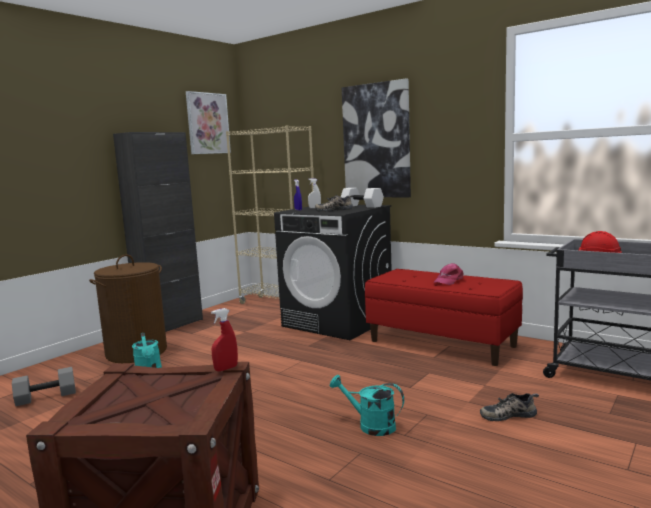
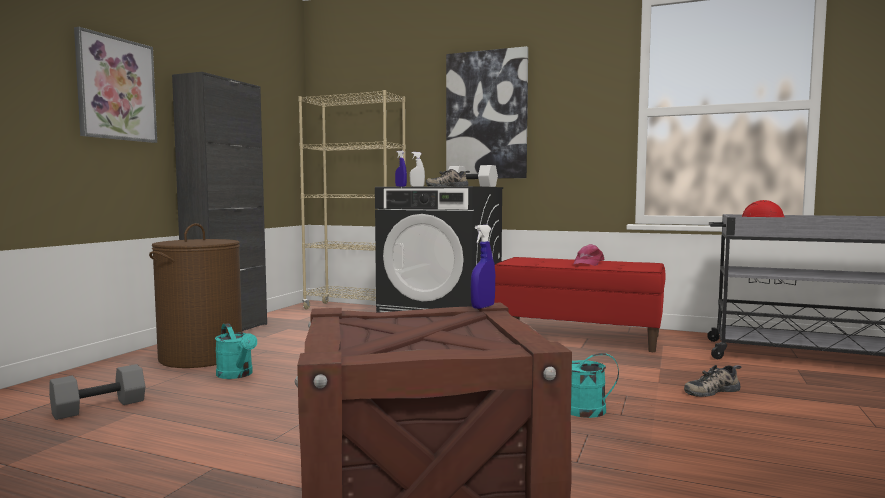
camera: 15 degrees left, 5 degrees down
(207, 123) = (274, 86): picture -> picture (116, 89)
(226, 368) = (483, 307): red spray bottle -> blue spray bottle

